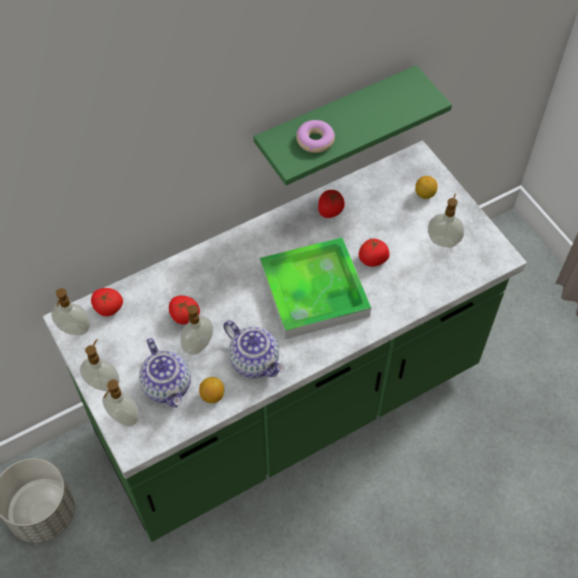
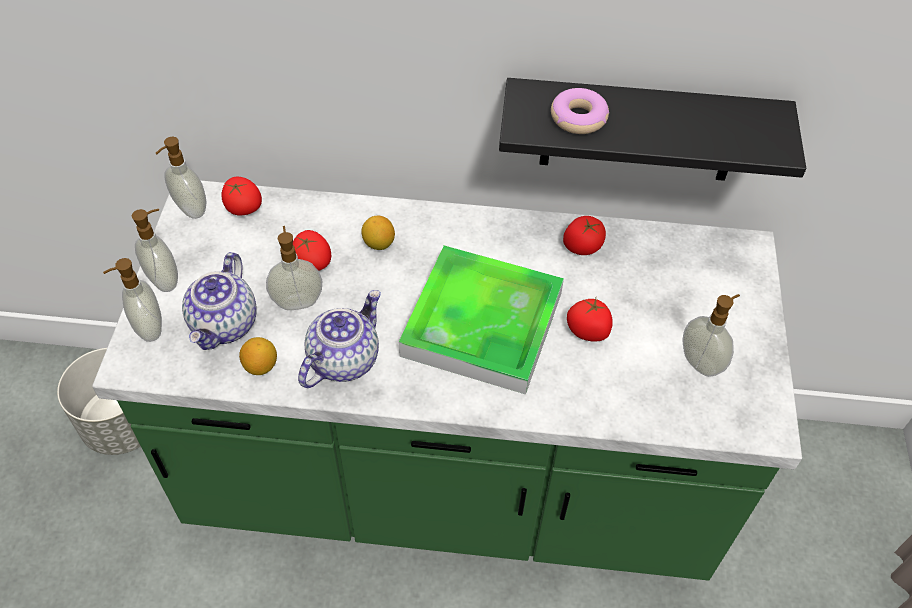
camera: 35 degrees right, 5 degrees down
(255, 361) = (343, 359): teapot -> teapot turned 135 degrees counterclockwise
(335, 125) = (640, 131): green shelf -> black shelf
(425, 194) = (722, 294): lemon -> lemon (379, 244)

